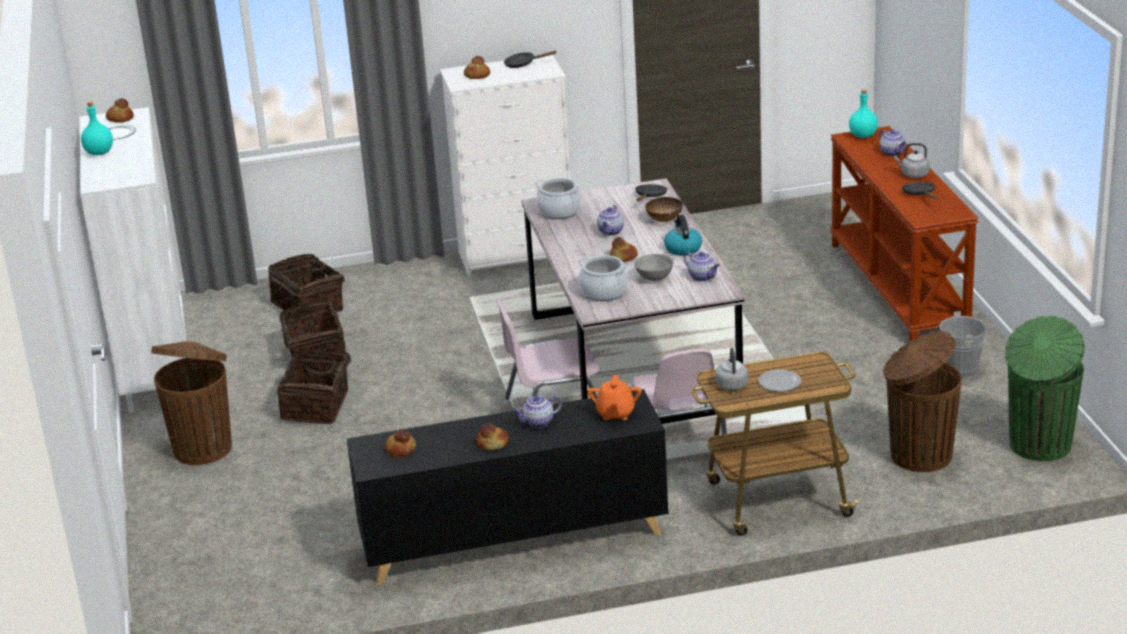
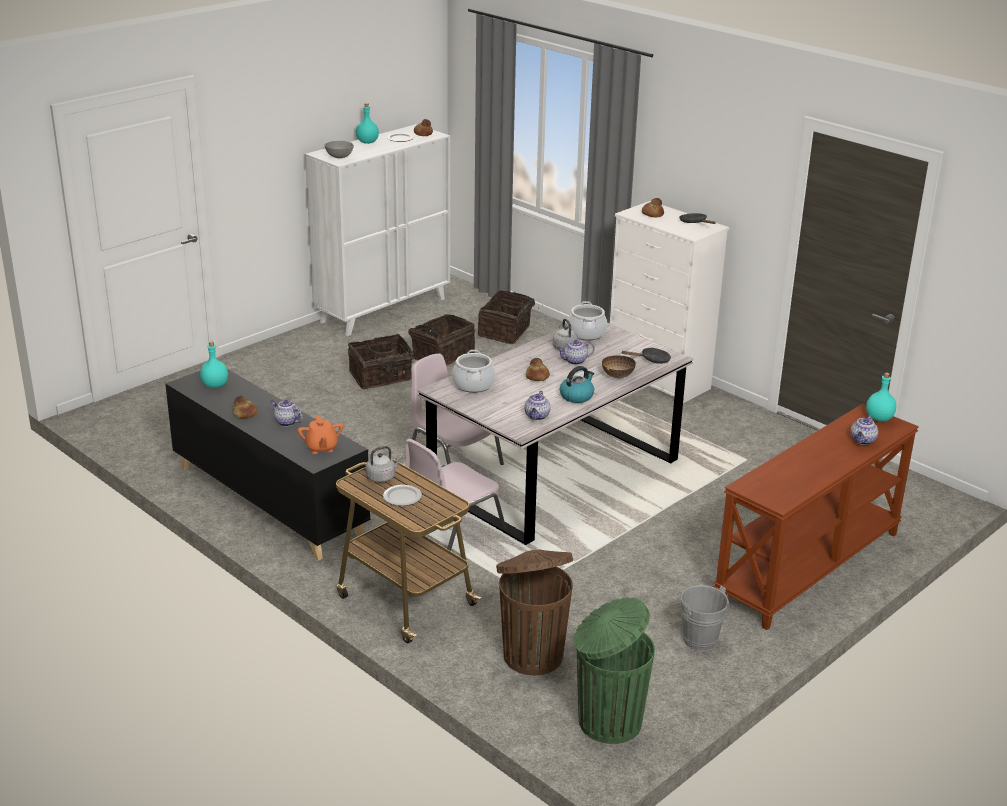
camera: 55 degrees right, 0 degrees up
(204, 448) = (299, 358): brown trash can -> none
(401, 450) = (215, 385): bread -> turquoise bottle
(615, 414) = (321, 447): orange teapot -> orange teapot turned 75 degrees counterclockwise
(654, 278) = (515, 398): grey bowl -> grey bowl (339, 157)
(913, 175) = (830, 461): grey kettle -> grey kettle (564, 347)
(920, 194) = (793, 474): black frying pan -> none

